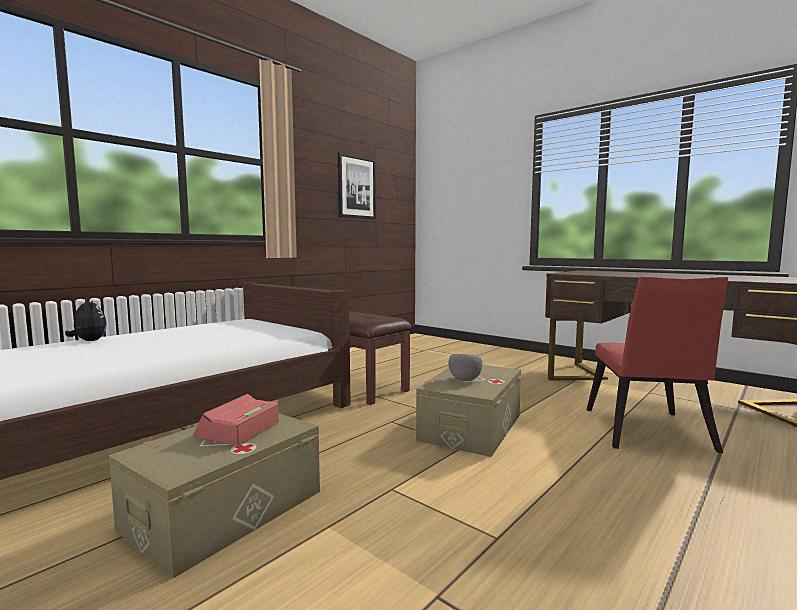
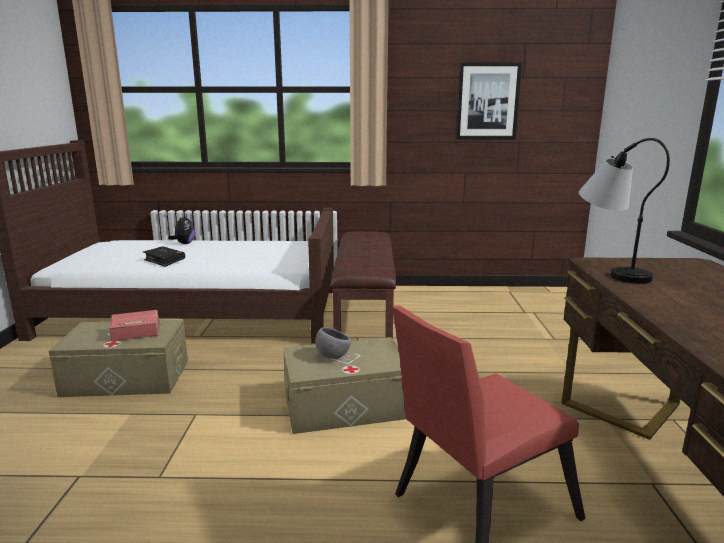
camera: 50 degrees right, 10 degrees up
(129, 354) = (165, 261): none -> black book
(582, 274) = (608, 270): none -> table lamp

